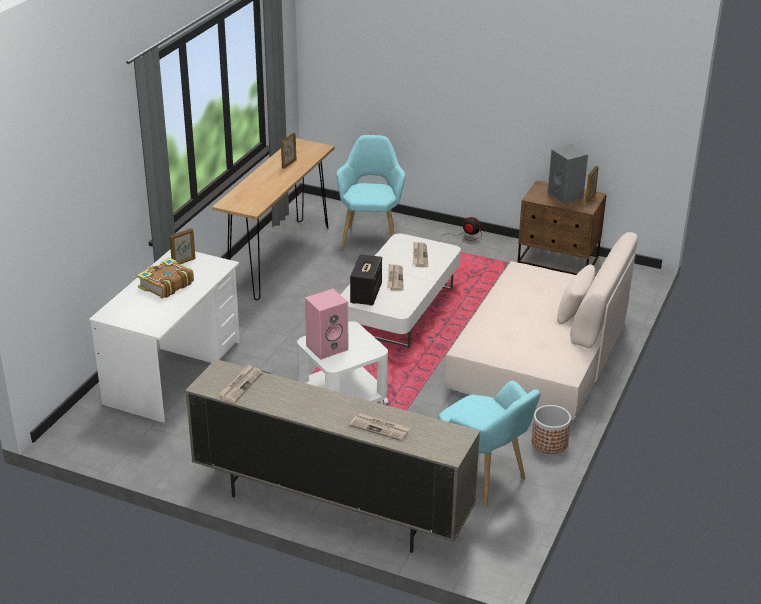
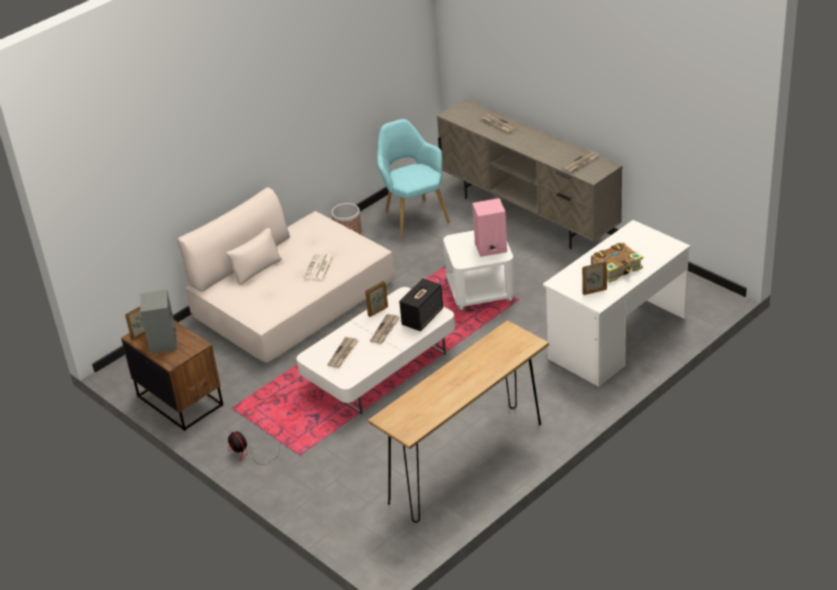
camera: 155 degrees left, 5 degrees up
(288, 164) = (438, 394): picture frame -> picture frame (378, 311)
(370, 236) = (347, 478): turquoise armchair -> none
(507, 316) = (319, 268): none -> newspaper

